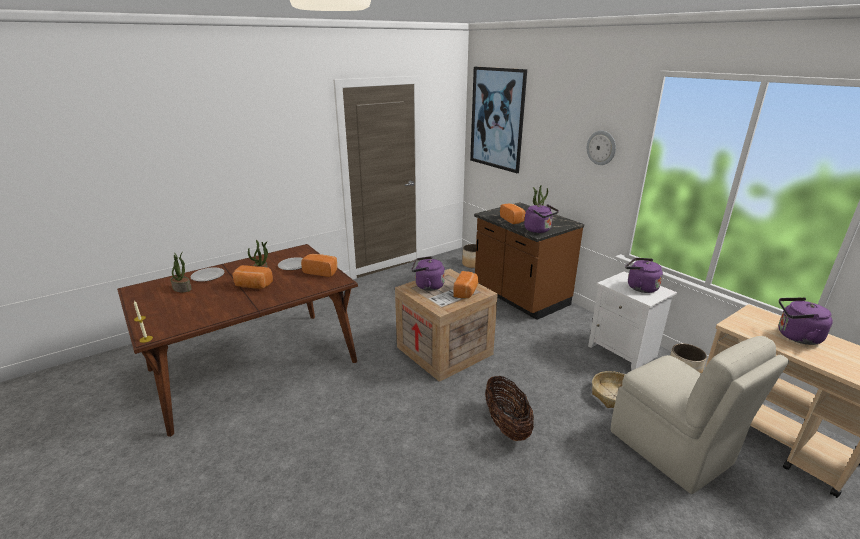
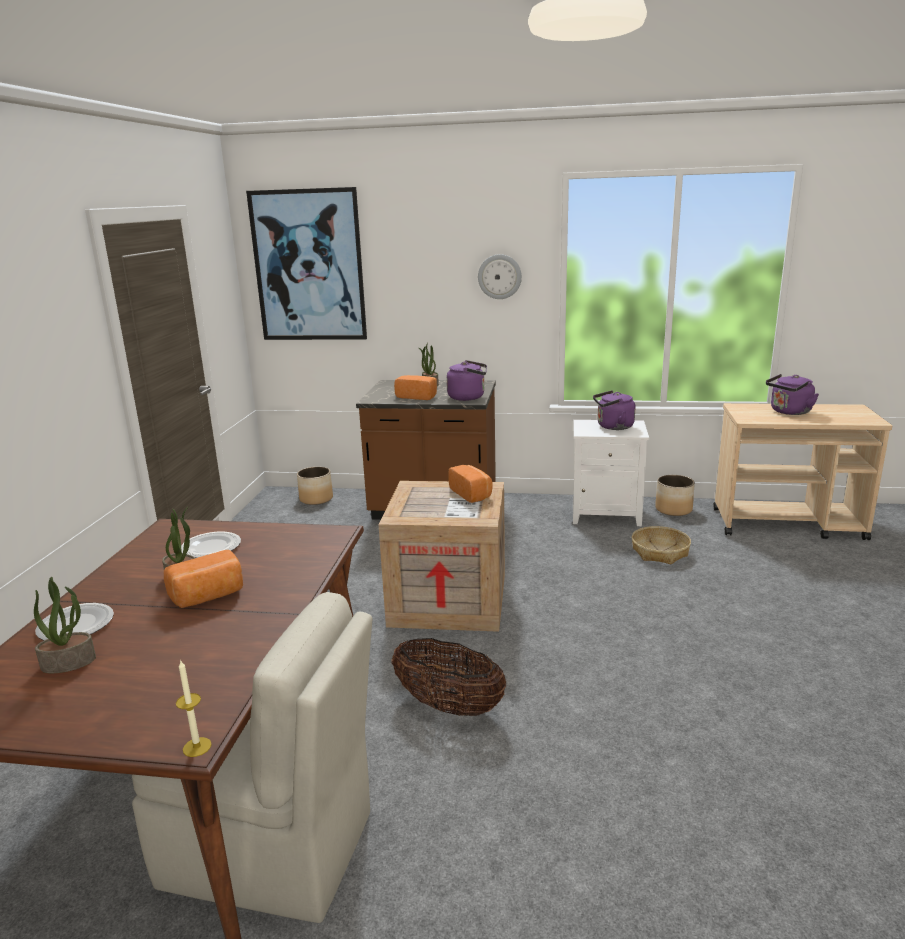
camera: 45 degrees left, 5 degrees down
(321, 272) = (279, 535): bread -> none
(427, 286) = (415, 506): purple kettle -> none
(506, 425) = (627, 628): basket -> basket (449, 706)
(672, 449) = (756, 567): beige chair -> beige chair (273, 851)

